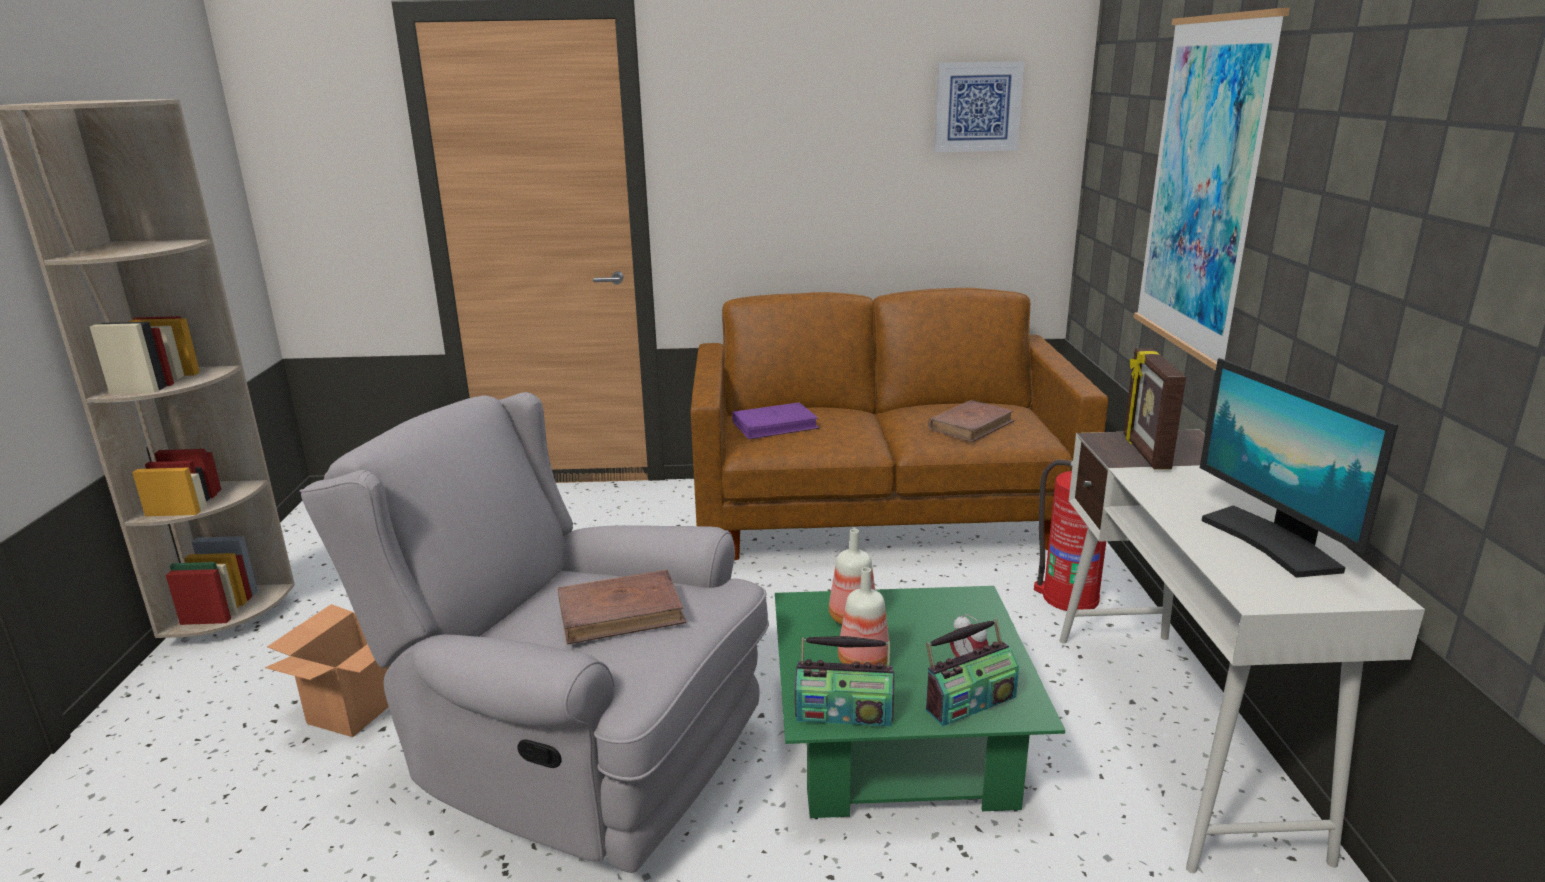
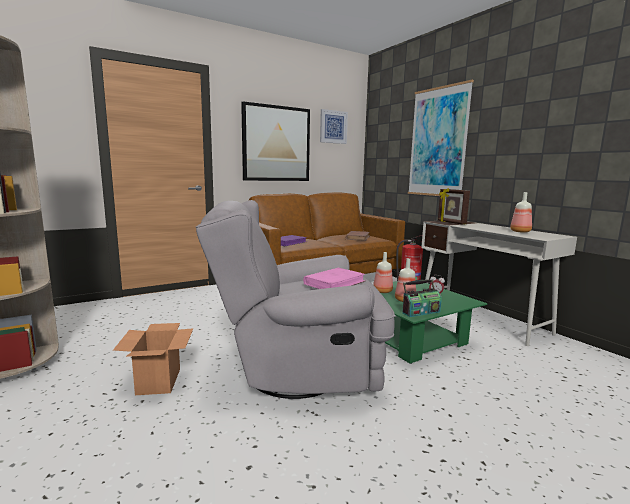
camera: 30 degrees left, 10 degrees down
(621, 612) = (334, 283): brown book -> pink book
(807, 166) = (276, 144): none -> picture
(969, 702) = (452, 302): radio -> none
(1271, 542) = (521, 231): monitor -> bottle

